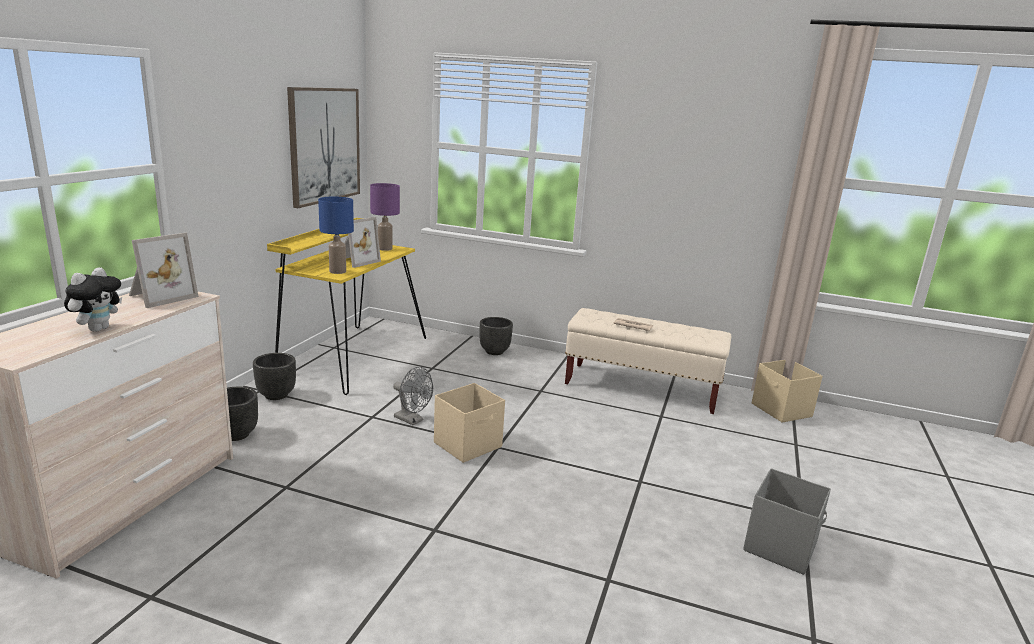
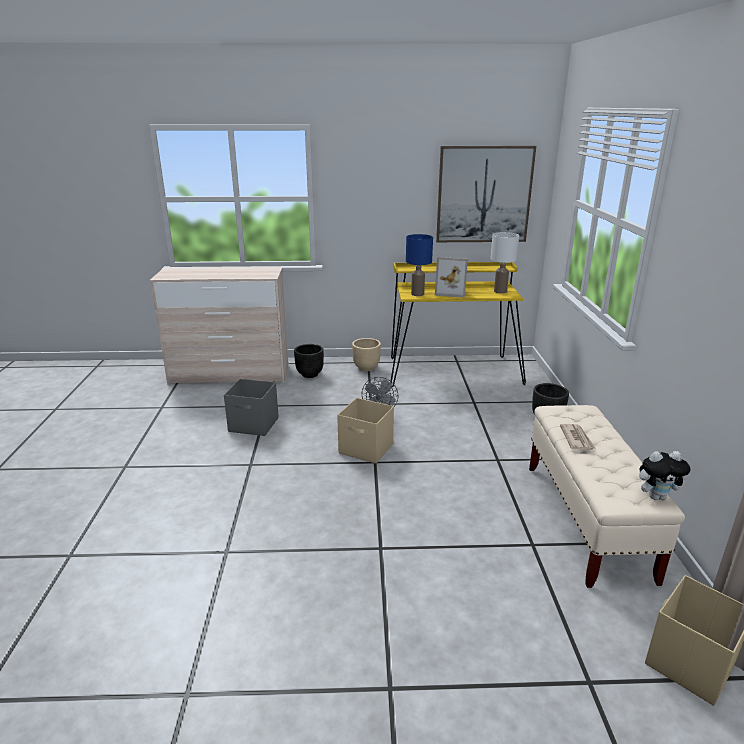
camera: 70 degrees right, 5 degrees up
(98, 329) = (205, 276): plush toy -> plush toy (656, 496)
(160, 296) = (261, 271): picture frame -> none
(276, 395) = (366, 368): black planter -> beige planter
(385, 249) = (500, 291): purple table lamp -> white table lamp
(781, 546) = (326, 666): grey storage box -> grey storage box (254, 425)

